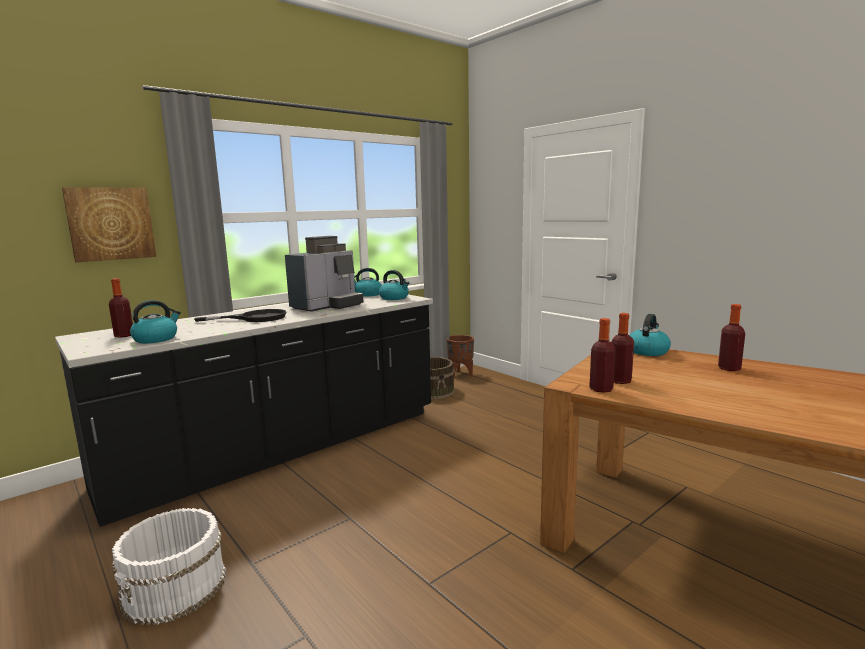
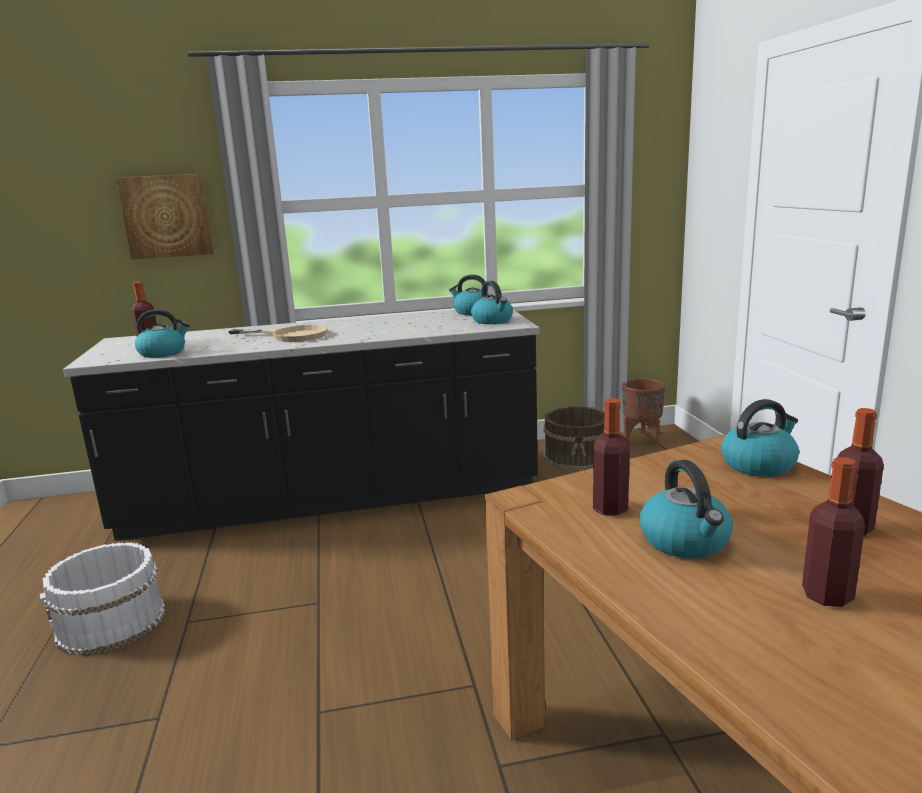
camera: 30 degrees right, 5 degrees up
(255, 318) = (291, 336): black frying pan -> beige frying pan
(328, 306) = (394, 325): coffee machine -> none
(601, 389) = (555, 516): bottle -> bottle (827, 595)
(679, 387) = (685, 541): none -> kettle

